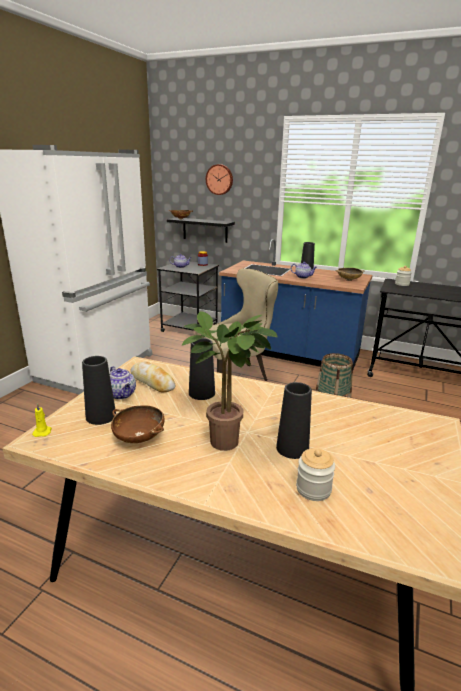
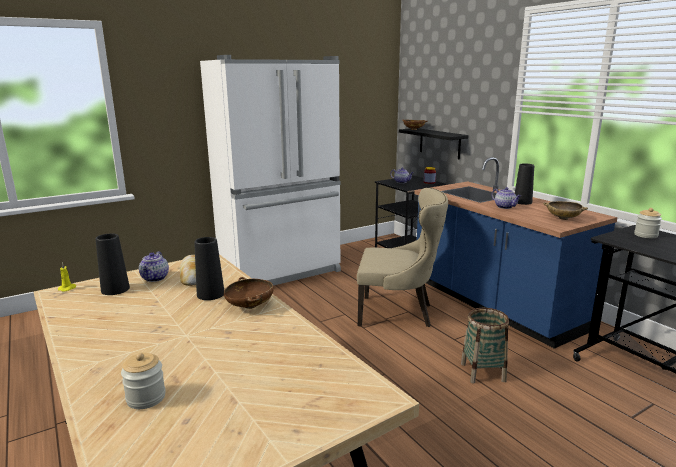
camera: 35 degrees right, 5 degrees down
(139, 438) = (109, 312): brown bowl -> brown bowl (250, 306)
(219, 179) = (456, 86): wall clock -> none
(229, 441) = (160, 337): potted plant -> none
(292, 448) = (193, 361): black vase -> none

